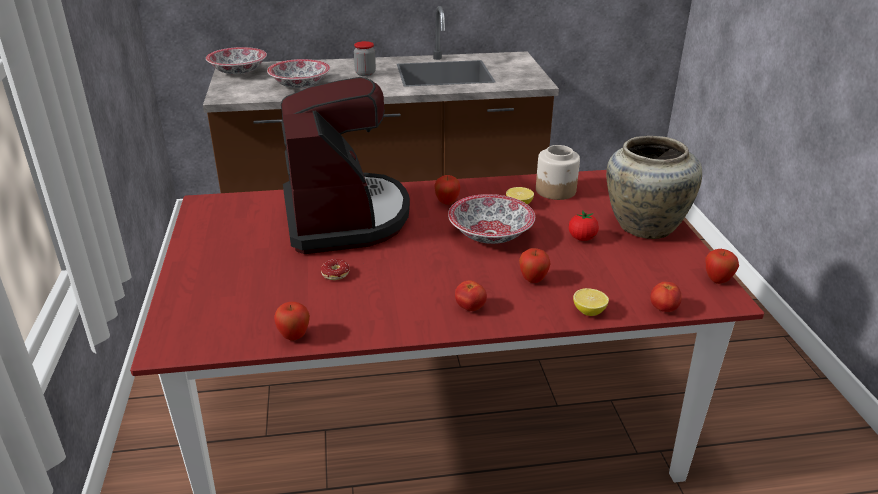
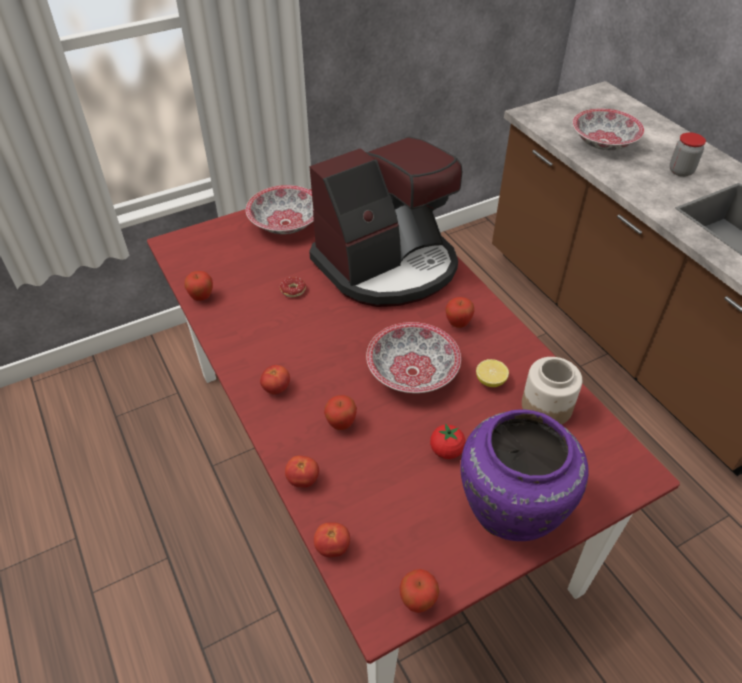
camera: 70 degrees right, 15 degrees up
(238, 71) = (597, 98): bowl -> bowl (285, 223)
(589, 311) = (303, 480): lemon -> tomato
(643, 225) = (512, 507): beige vase -> purple vase

